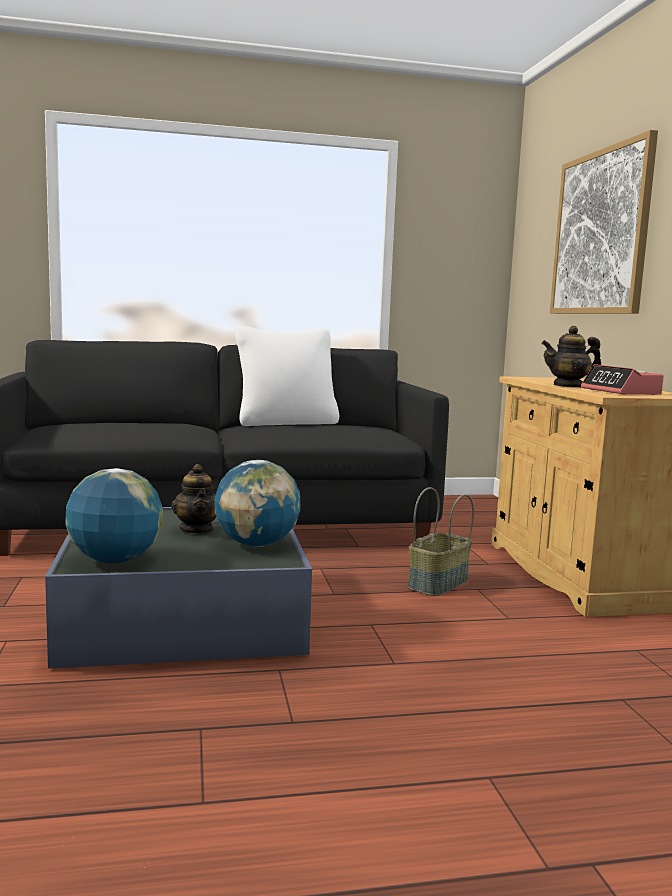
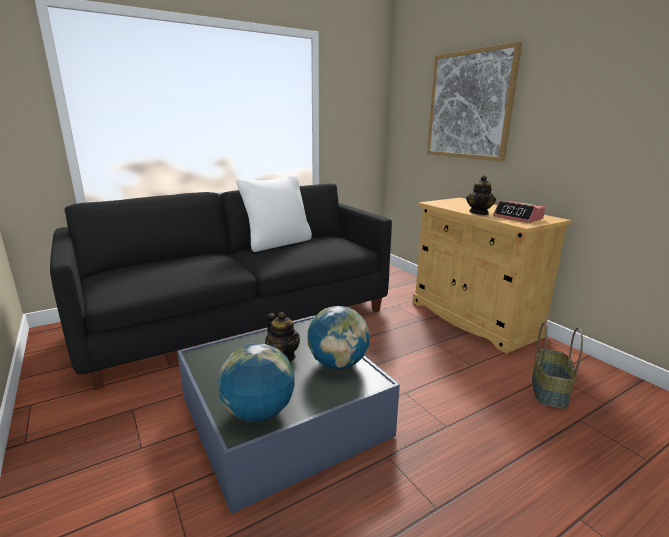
camera: 20 degrees left, 10 degrees up
(439, 584) = (413, 344): basket -> basket (550, 391)
(568, 386) = (479, 213): teapot -> teapot turned 45 degrees counterclockwise

